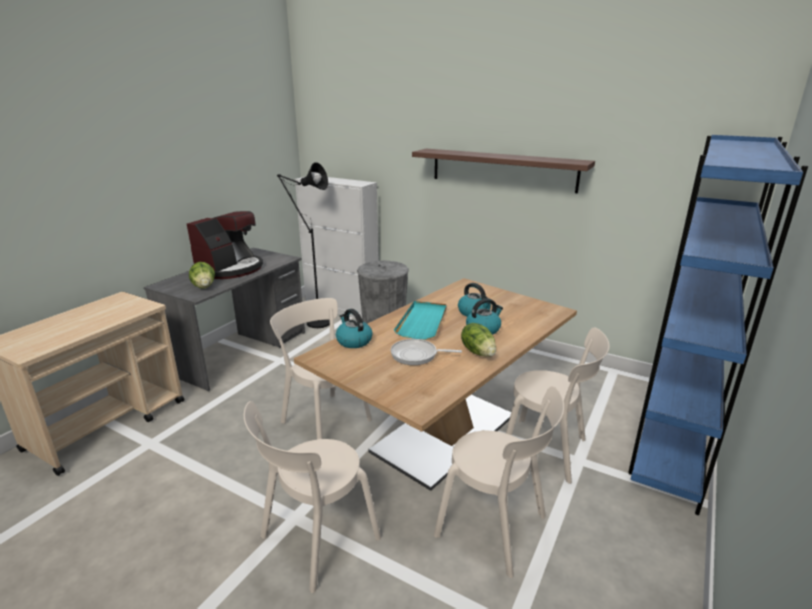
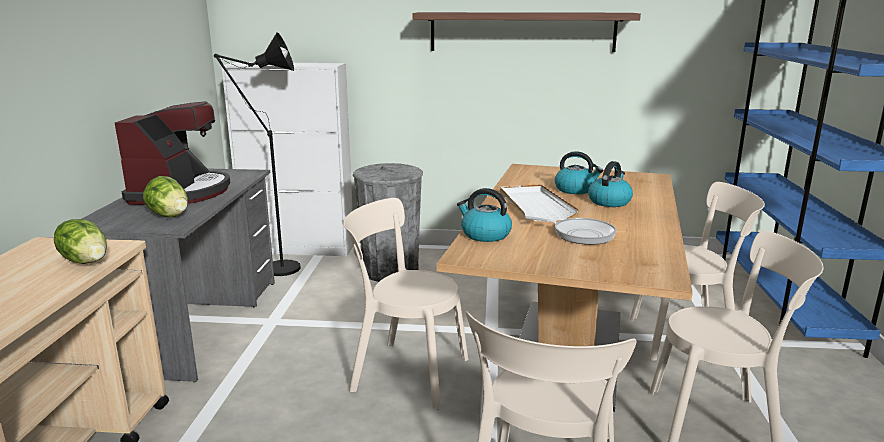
camera: 25 degrees left, 5 degrees down
(417, 355) = (580, 234): frying pan -> frying pan turned 135 degrees counterclockwise
(423, 322) = (534, 205): turquoise tray -> white tray
(478, 352) = (638, 220): lettuce -> lettuce (86, 261)

